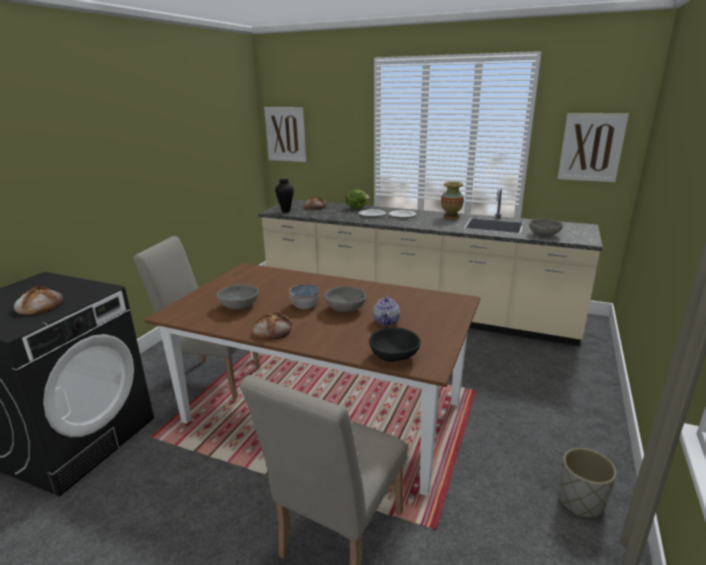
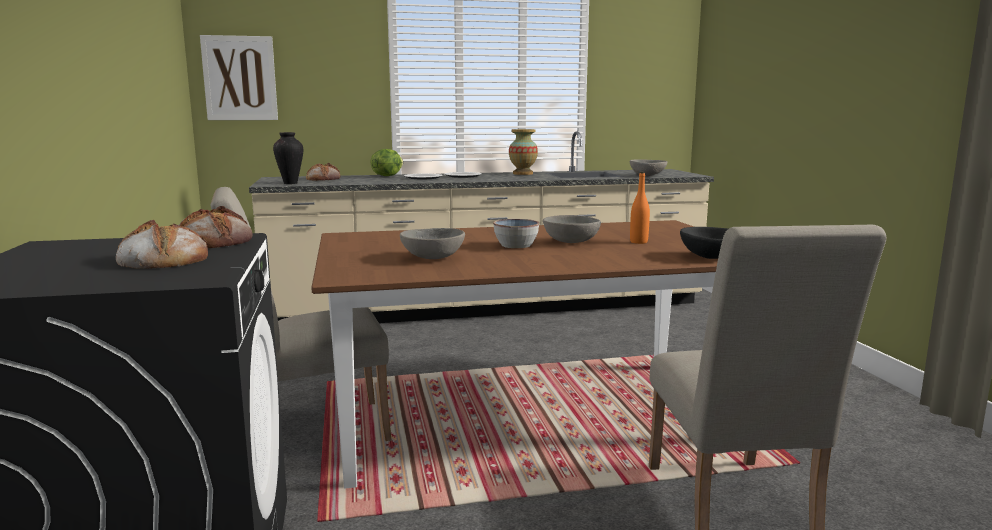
camera: 35 degrees left, 10 degrees down
(272, 330) = (533, 264): bread -> bread (214, 241)
(386, 321) = (638, 242): teapot -> orange bottle
(580, 502) = (864, 402): grey planter -> none
(591, 147) = (647, 87): picture -> none

